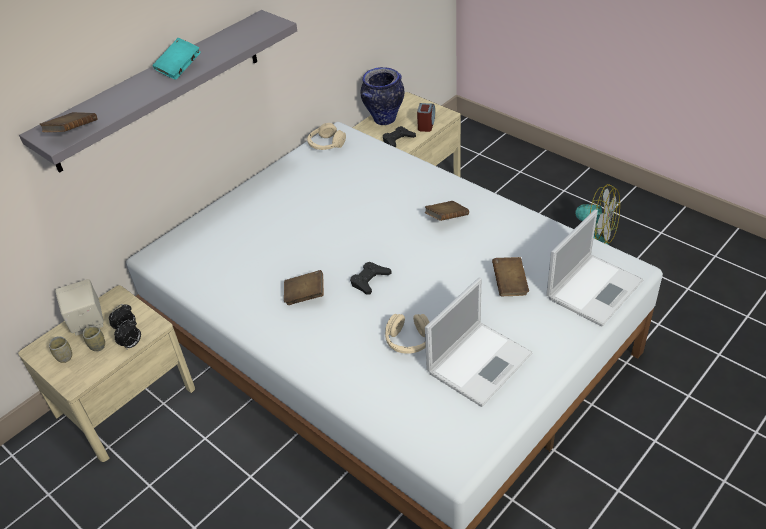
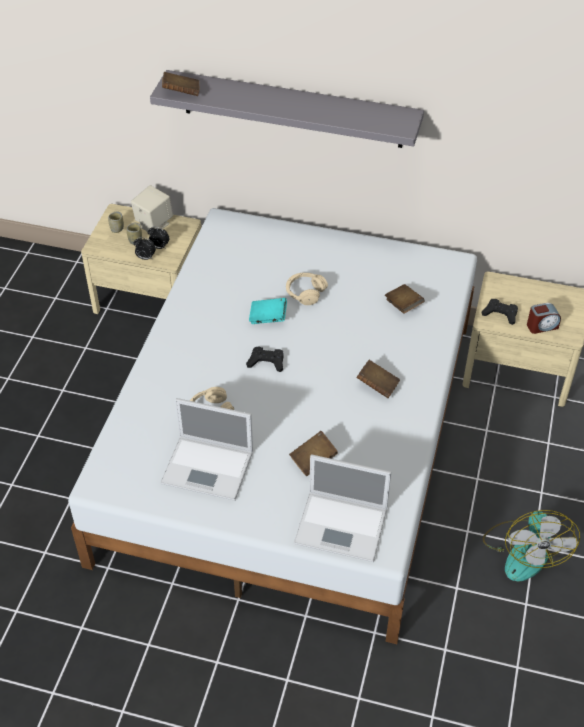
camera: 60 degrees right, 5 degrees up
(179, 68) = (297, 105): turquoise book -> turquoise book (268, 318)
(305, 295) = (227, 328): brown book -> brown book (403, 305)
(326, 144) = (432, 261): beige headphones -> beige headphones (305, 292)
(384, 120) = (525, 291): vase -> none

